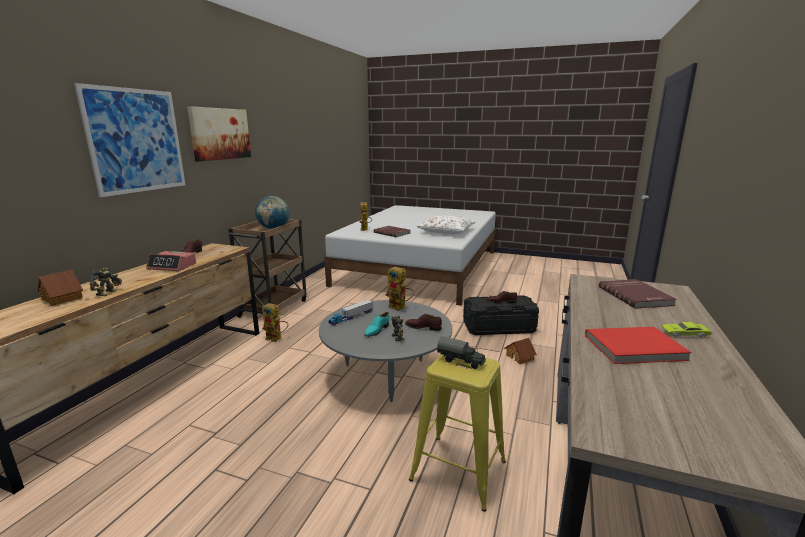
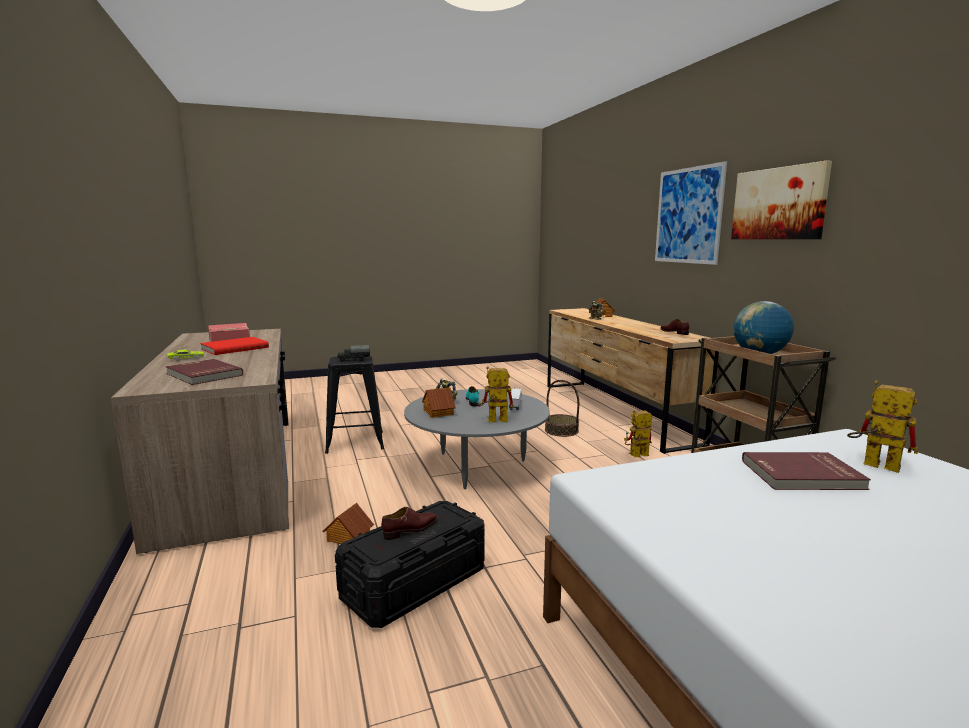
camera: 140 degrees right, 5 degrees down
(172, 266) = (637, 327): alarm clock -> alarm clock (229, 339)
(252, 383) = (561, 430): none -> basket
(423, 327) = (438, 412): brown shoe -> toy house
(446, 231) = (740, 539): white pillow -> none
(458, 470) = (355, 442): yellow stool -> black stool

